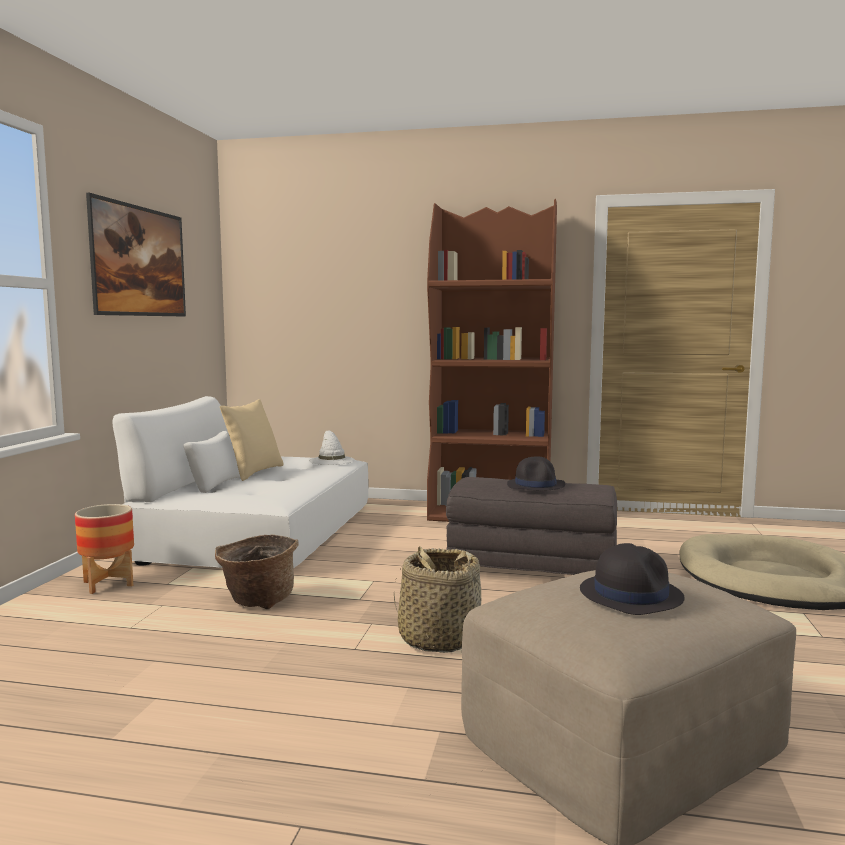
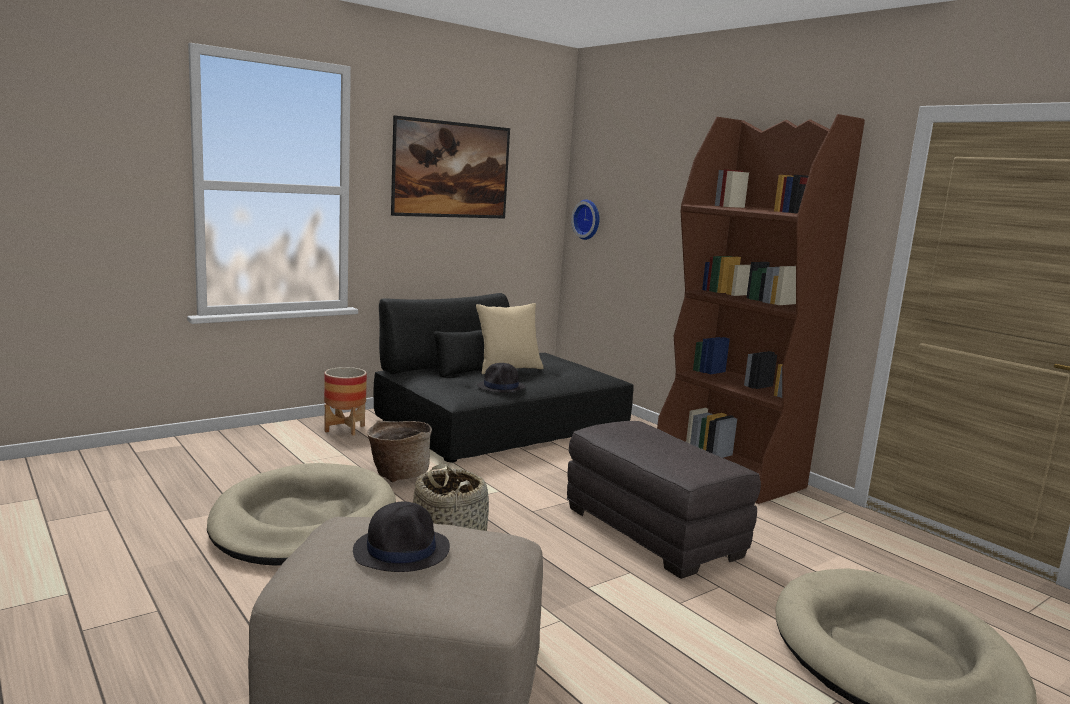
camera: 40 degrees right, 5 degrees up
(259, 313) = (588, 219): none -> wall clock
(260, 532) = (502, 424): white sofa -> black sofa
(262, 674) = (304, 522): none -> beige dog bed
(331, 460) = (592, 374): white hat -> none
(536, 485) = (661, 447): black hat -> black hat (501, 387)

